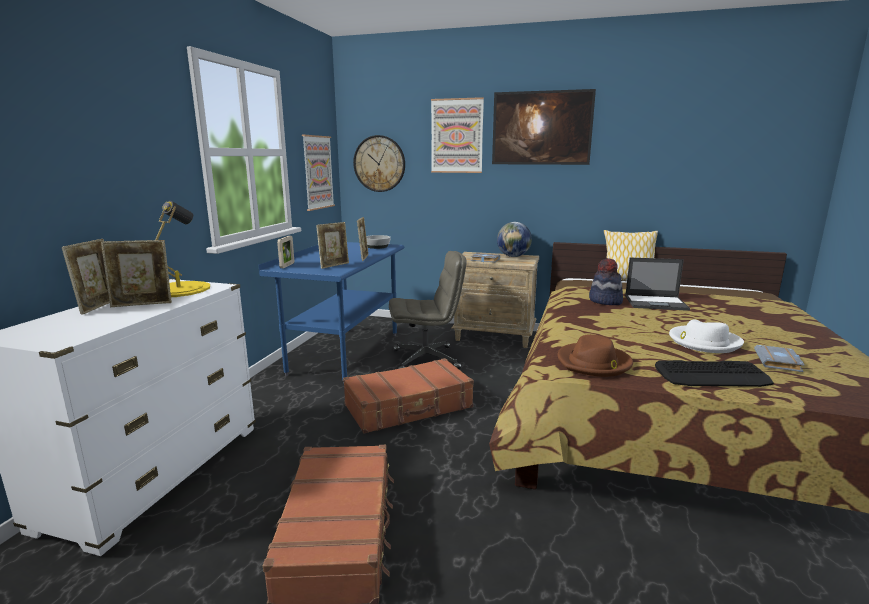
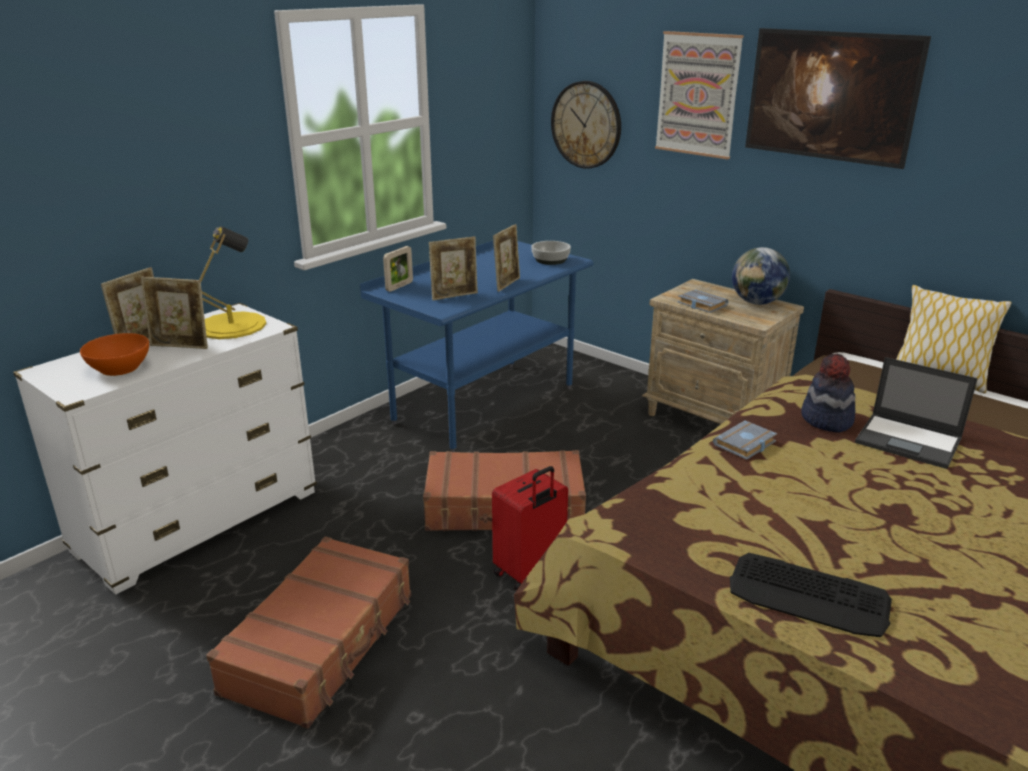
camera: 25 degrees right, 10 degrees up
(92, 323) = (119, 368): none -> orange bowl
(317, 172) = (489, 138): picture -> none
(426, 359) = (582, 438): grey office chair -> none
(459, 440) = (529, 572): none -> red suitcase
(594, 363) = (665, 531): brown hat -> none
(703, 342) = (880, 536): white hat -> none
(779, 362) = (953, 604): grey book -> grey book (745, 445)

